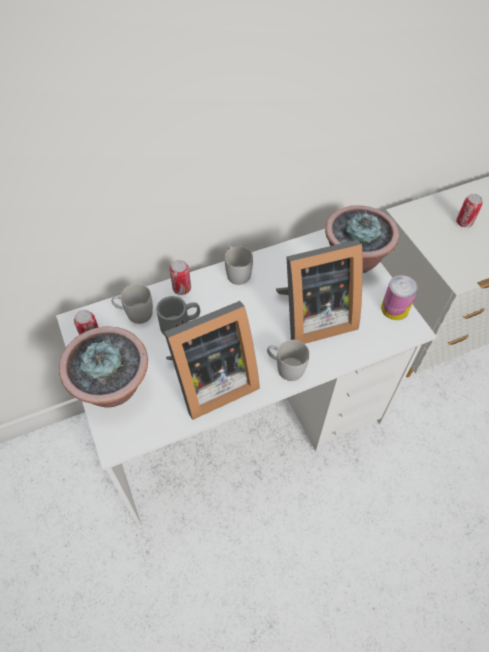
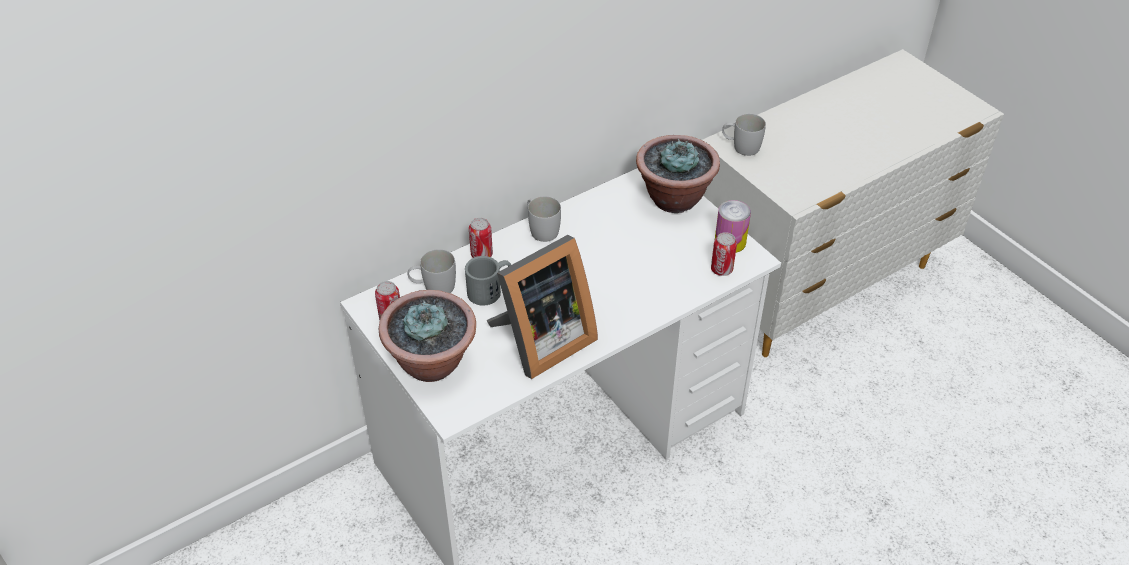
camera: 10 degrees left, 10 degrees down
(285, 367) = (621, 316): white mug -> white mug (741, 147)
(312, 317) = (640, 263): picture frame -> none
(464, 222) = (791, 144): can -> can (721, 269)

